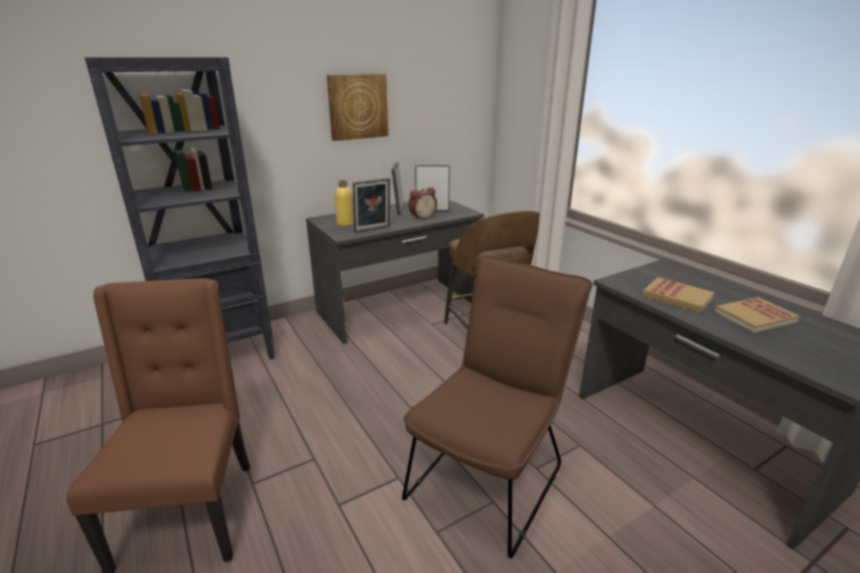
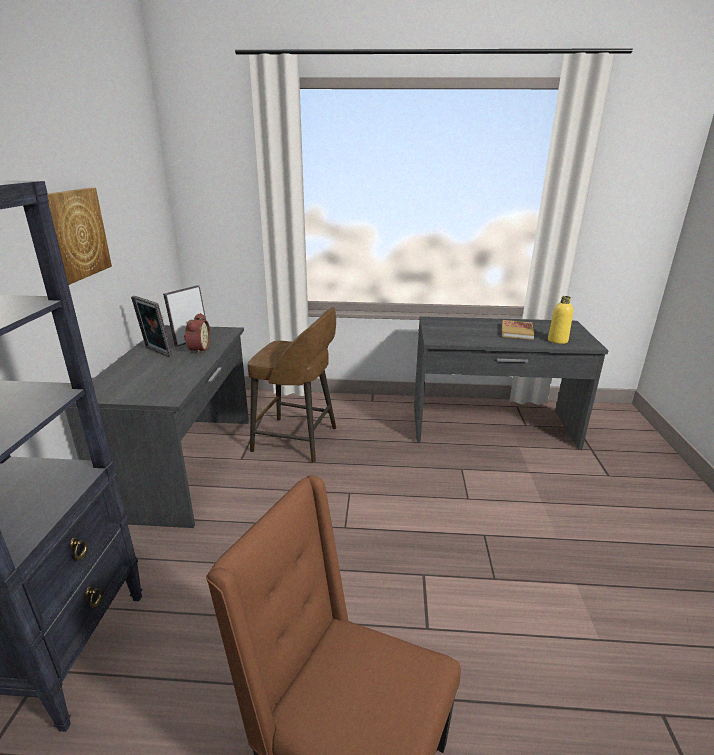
camera: 55 degrees left, 0 degrees up
(345, 223) = (135, 386): yellow bottle -> yellow bottle (557, 340)
(373, 229) = (184, 379): picture frame -> none
(491, 475) = (458, 522): brown chair -> none
(677, 297) = (475, 336): book -> none

